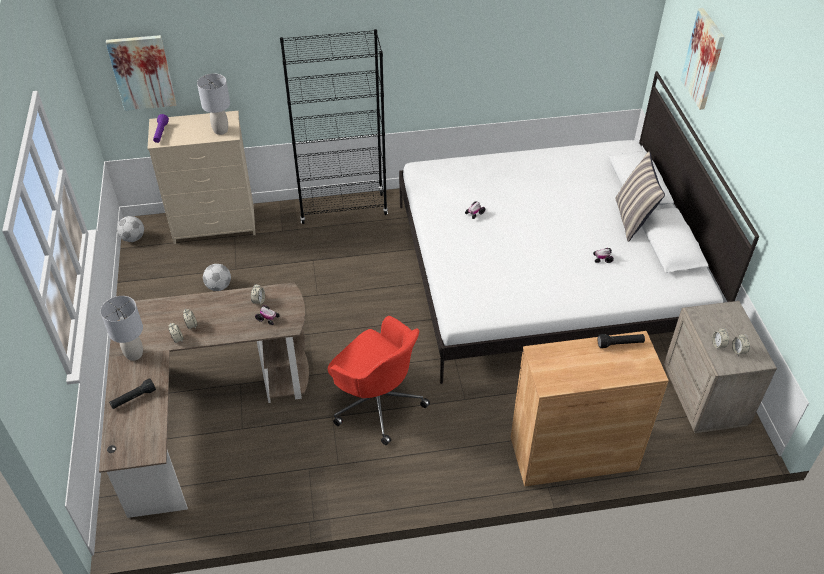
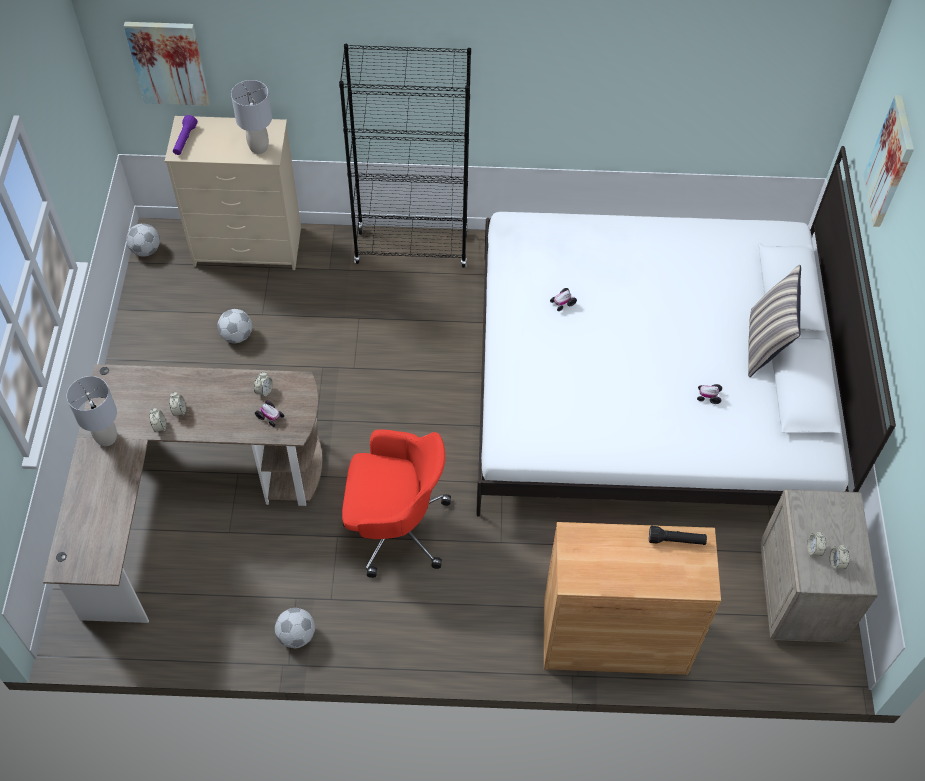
camera: 10 degrees right, 10 degrees up
(133, 398) = (96, 496): black flashlight -> none
(315, 497) = (296, 635): none -> football
(377, 402) = (394, 527): red office chair -> red office chair turned 45 degrees counterclockwise

